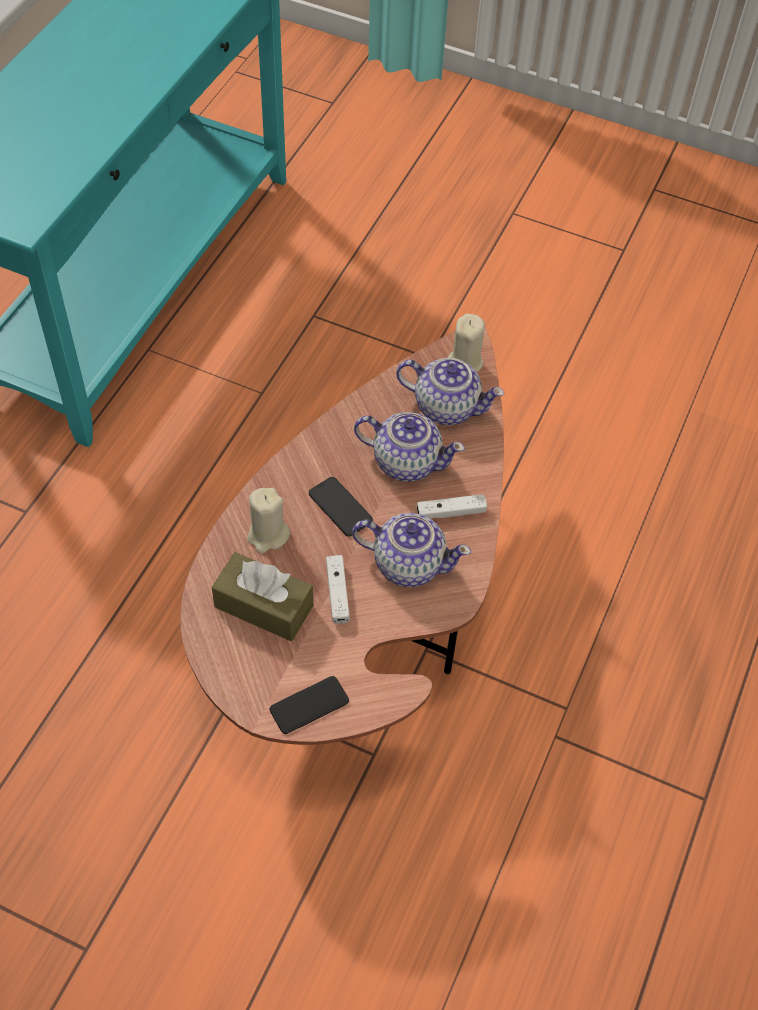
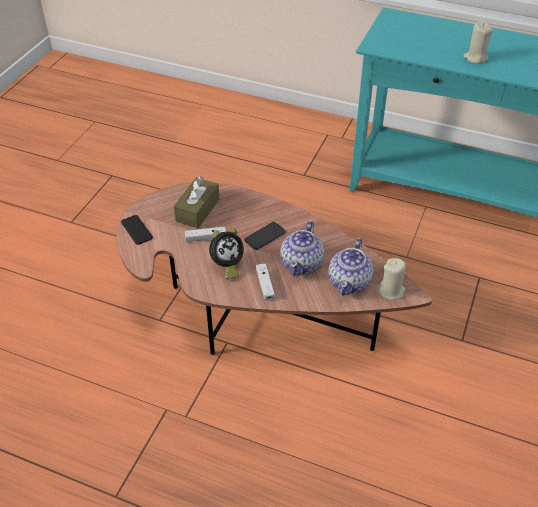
camera: 90 degrees right, 10 degrees down
(268, 535) = (243, 209): beige candle -> beige candle (475, 58)
(408, 563) = (226, 266): teapot -> alarm clock

